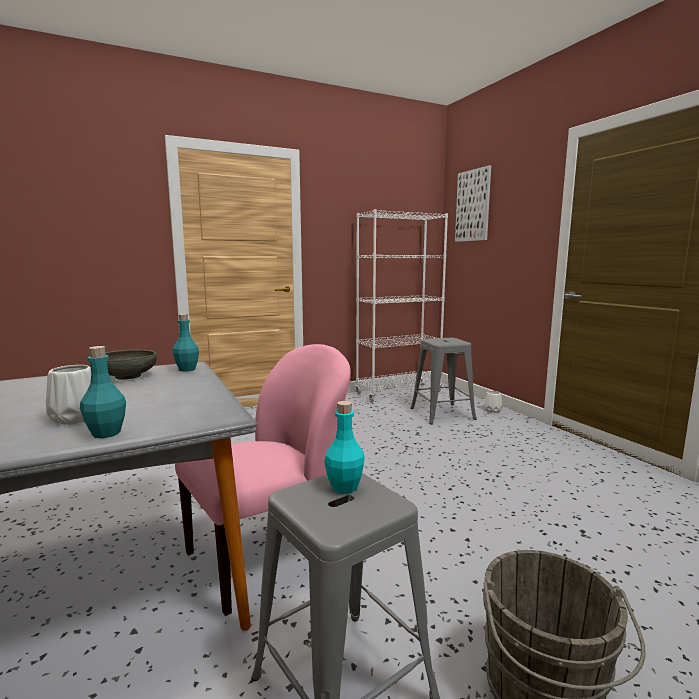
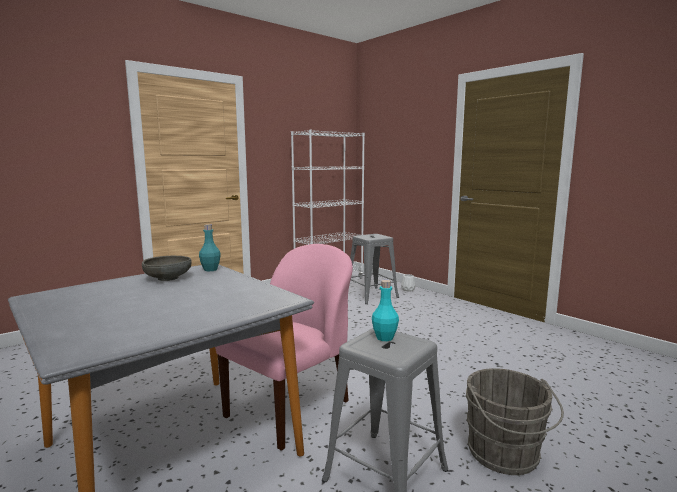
camera: 15 degrees left, 0 degrees up
(77, 418) = (176, 309): white vase -> none
(106, 433) = (216, 316): turquoise bottle -> none
(473, 205) = (383, 126): picture -> none

